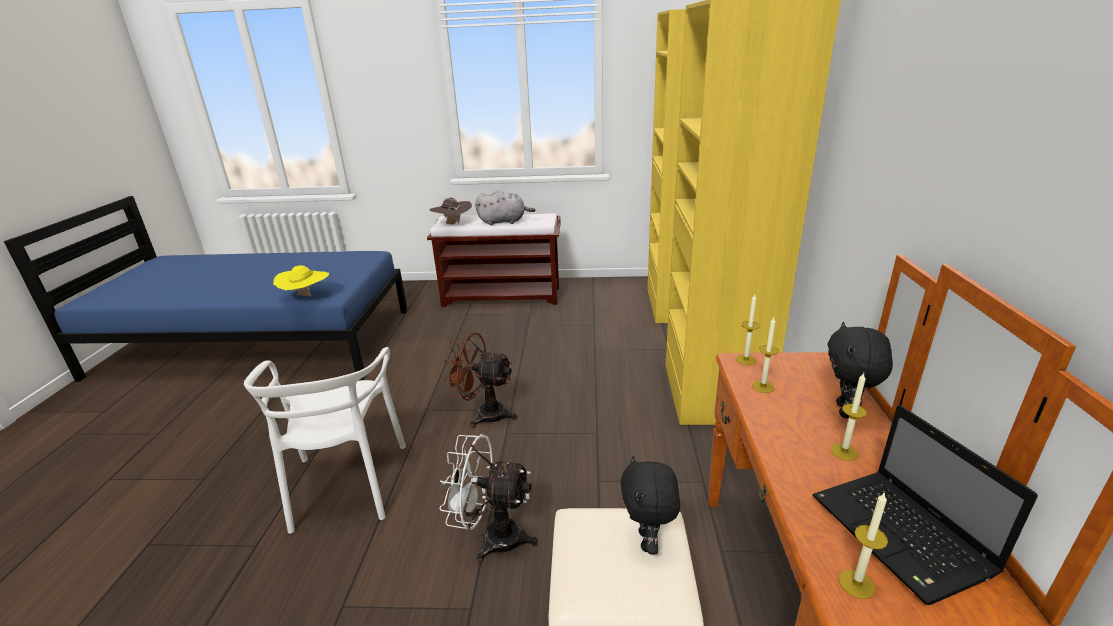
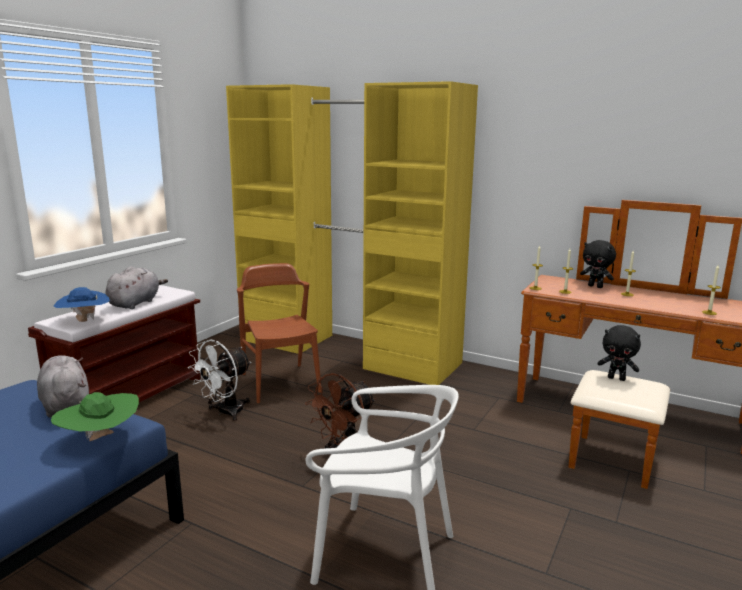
camera: 65 degrees left, 10 degrees down
(306, 297) = (100, 440): yellow hat -> green hat
(351, 272) = (65, 405): none -> grey plush toy
(452, 224) = (84, 321): brown hat -> blue hat
(493, 537) = (506, 484): white fan -> white fan (225, 412)
(586, 337) = (280, 382): none -> brown chair
(903, 536) = (683, 301): laptop -> none

